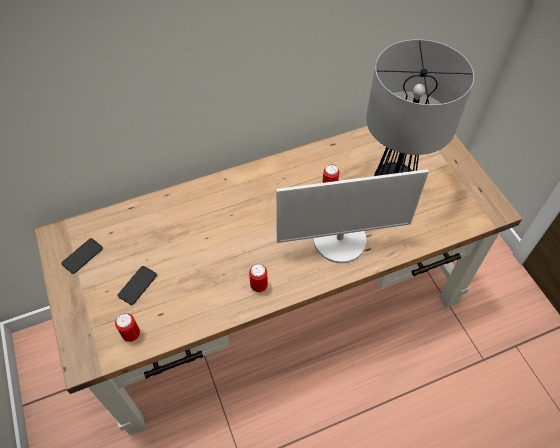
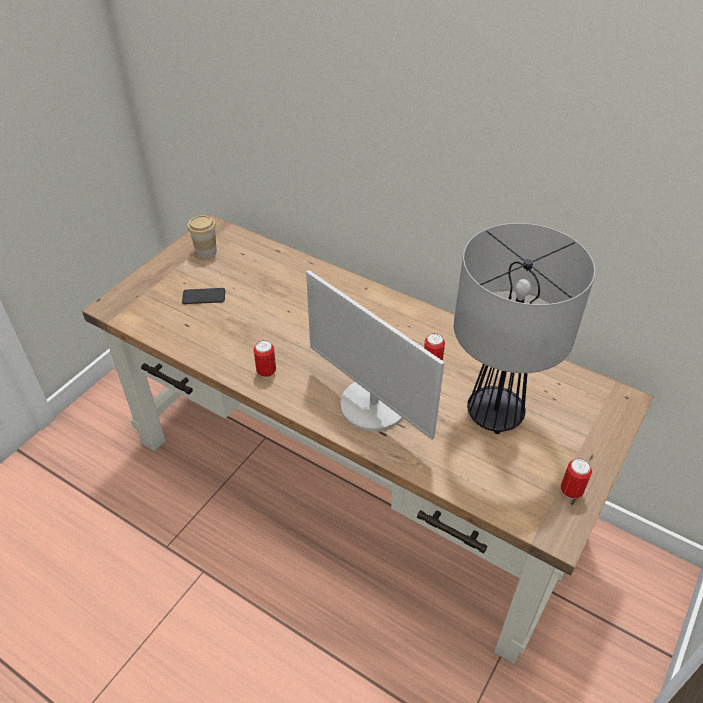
camera: 55 degrees right, 10 degrees down
(82, 256) = (206, 251): phone -> cup
(131, 334) = (154, 319): can -> can (571, 491)

